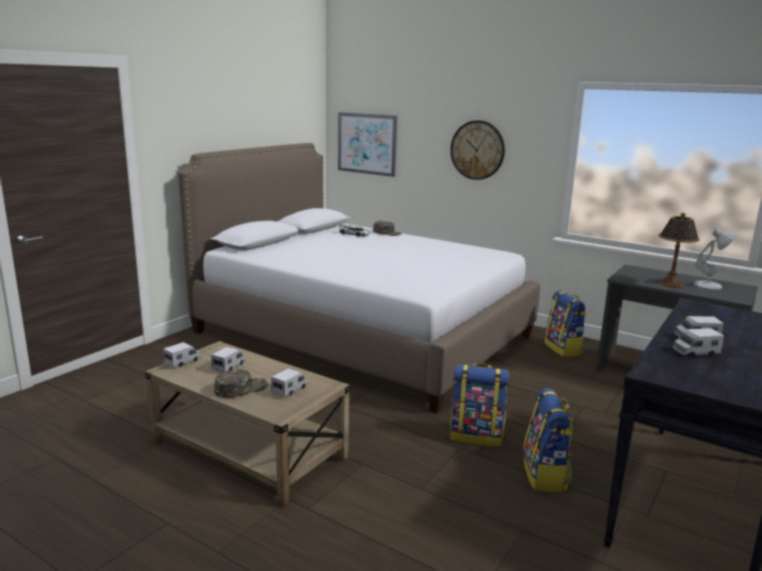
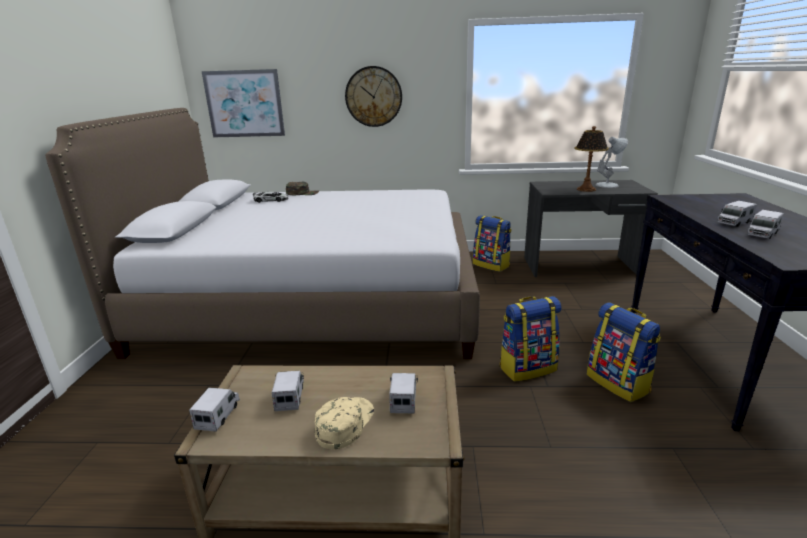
camera: 30 degrees left, 5 degrees up
(241, 388) = (344, 423): green cap -> beige cap

